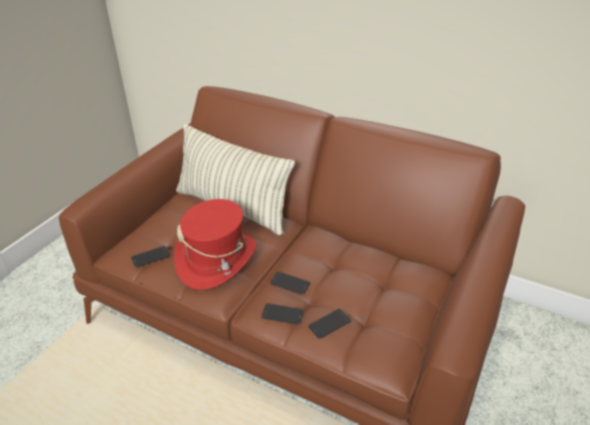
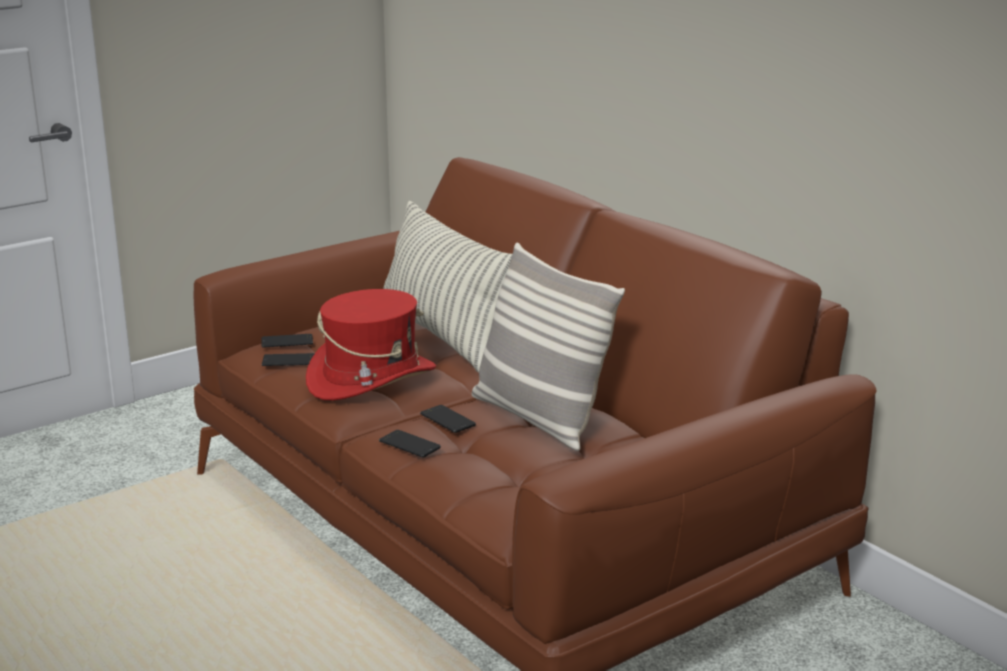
camera: 25 degrees right, 15 degrees down
(329, 324) = (463, 466): phone -> phone (287, 341)
(339, 264) = (539, 419): none -> pillow

